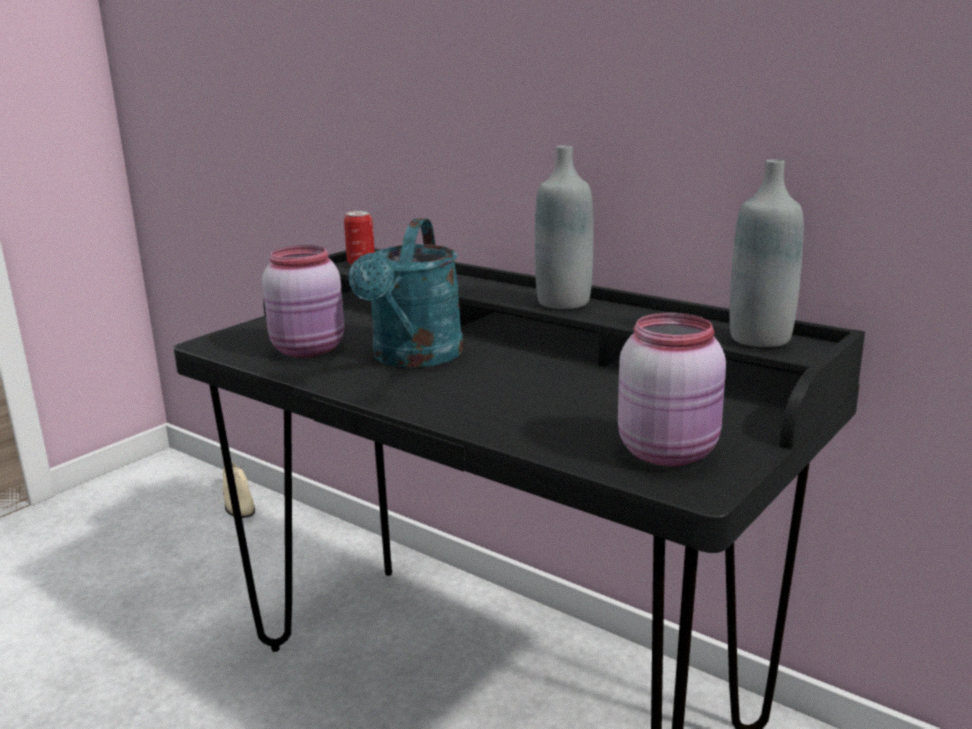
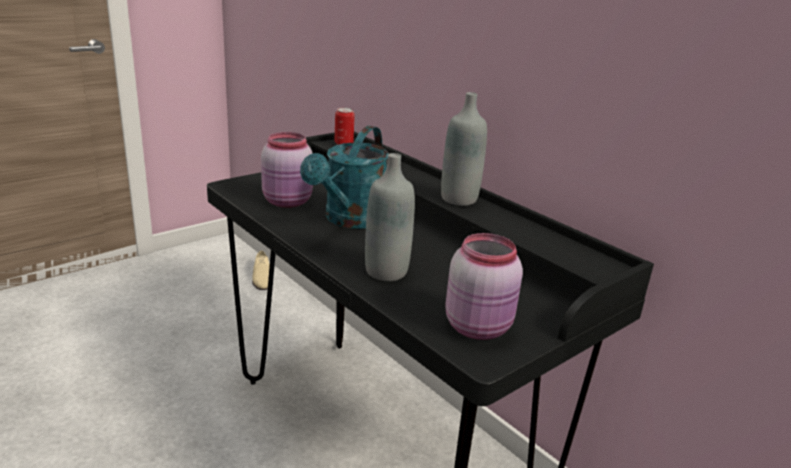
camera: 10 degrees right, 5 degrees up
(760, 338) = (577, 254): grey bottle -> grey bottle (386, 271)

